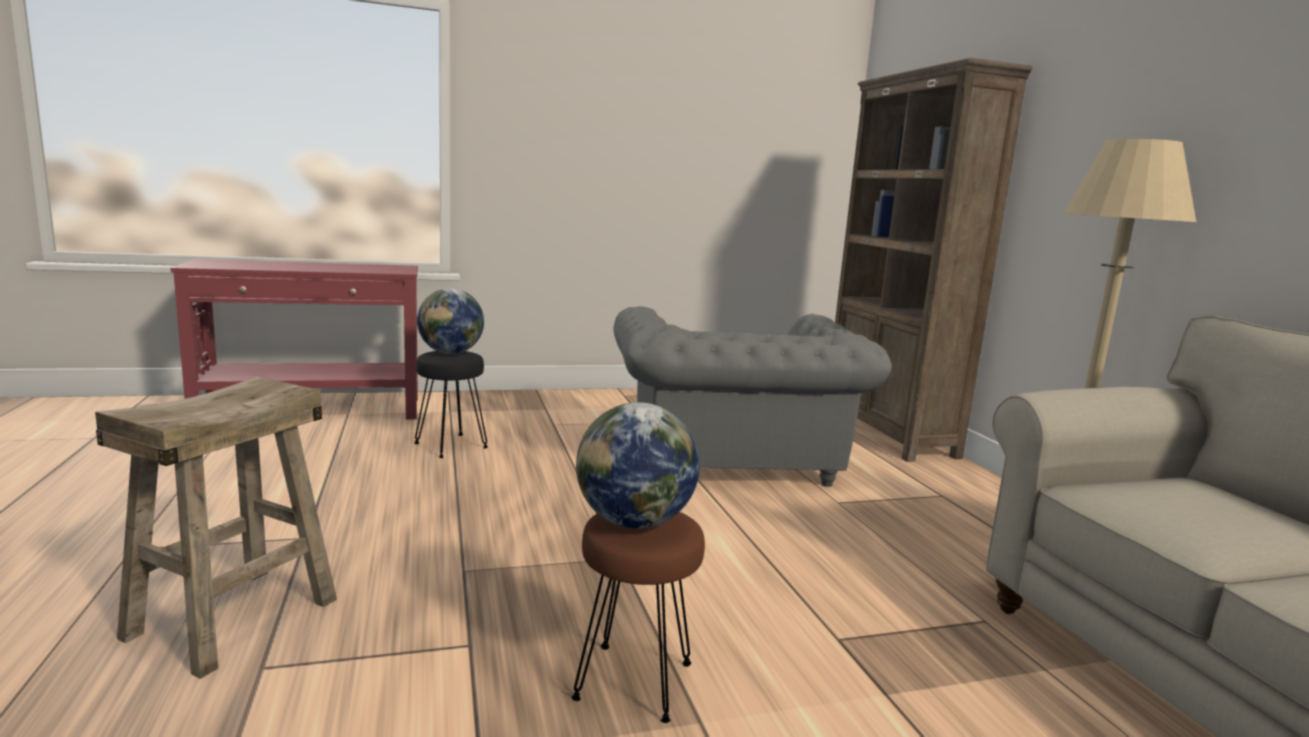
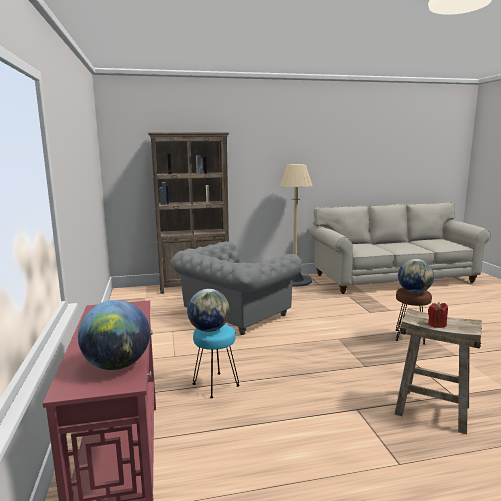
camera: 85 degrees left, 0 degrees up
(209, 399) = (436, 325): none -> red candle
(234, 265) = (117, 365): none -> globe
(450, 446) = (216, 385): black stool -> turquoise stool
(732, 462) = (234, 315): grey armchair -> grey armchair turned 135 degrees clockwise

